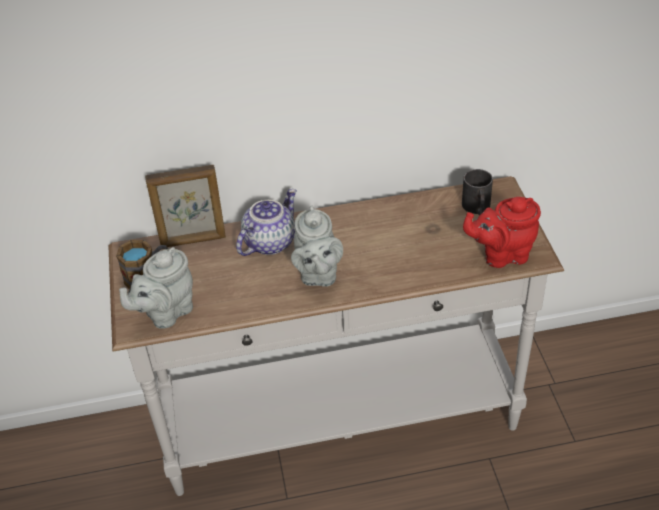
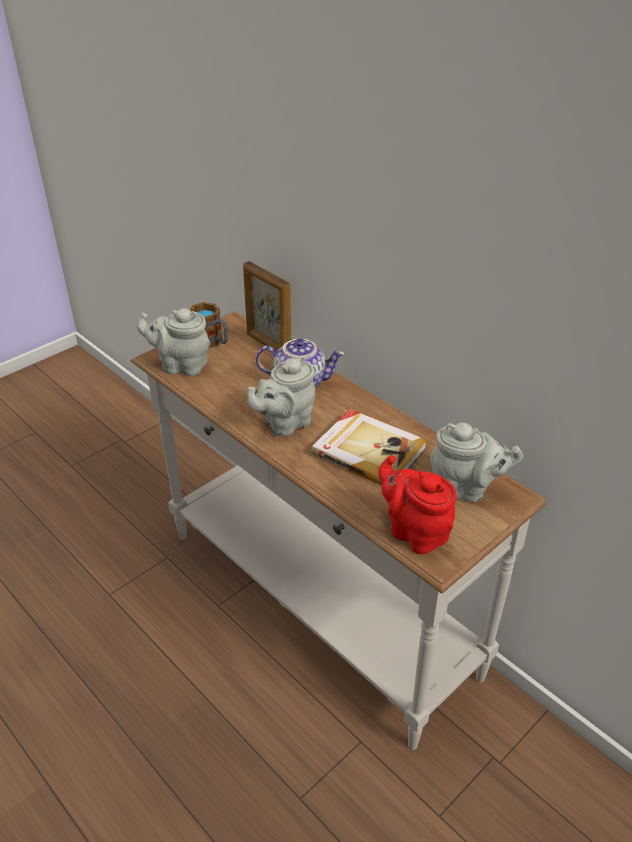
camera: 55 degrees right, 5 degrees down
(394, 239) = (369, 451): none -> book
(477, 208) = (466, 489): black mug -> grey teapot

